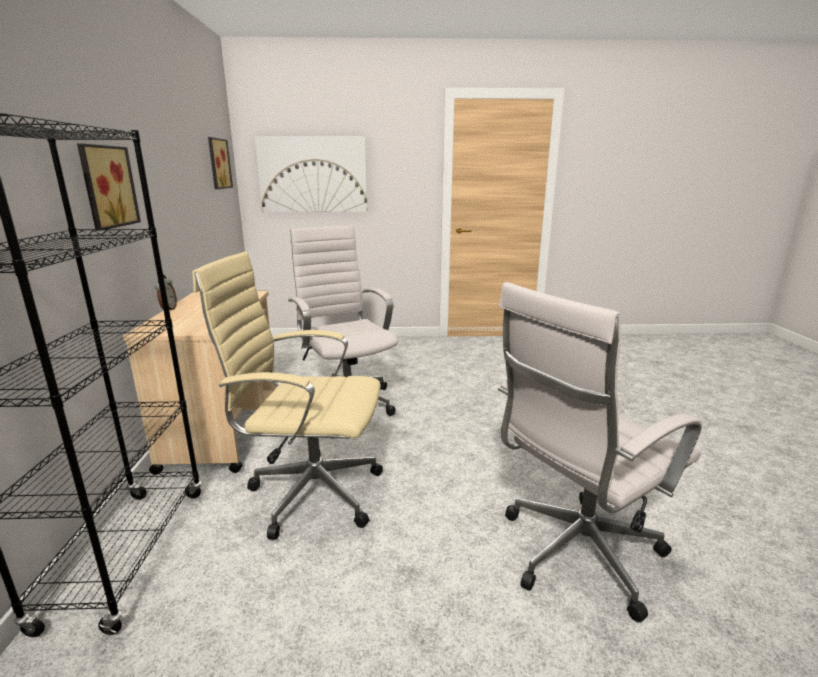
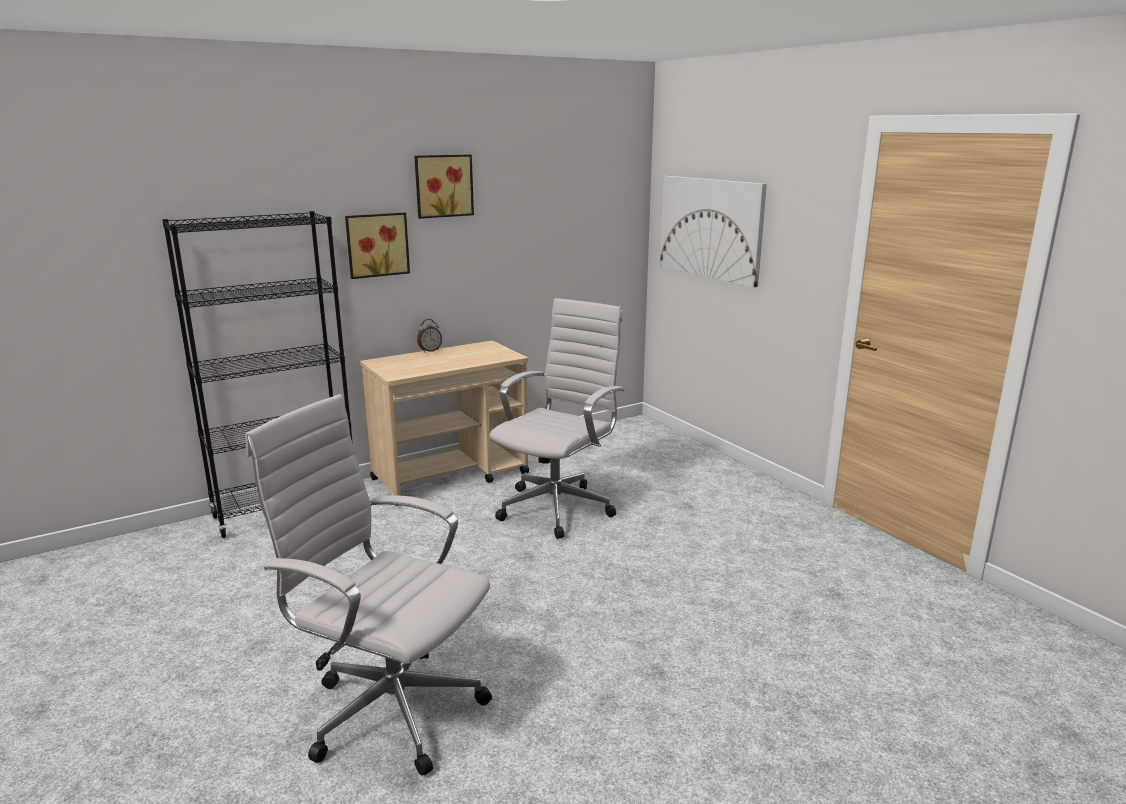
camera: 60 degrees right, 0 degrees up
(217, 163) = (595, 210): picture -> picture (443, 186)
(309, 493) = (392, 545): beige office chair -> none

